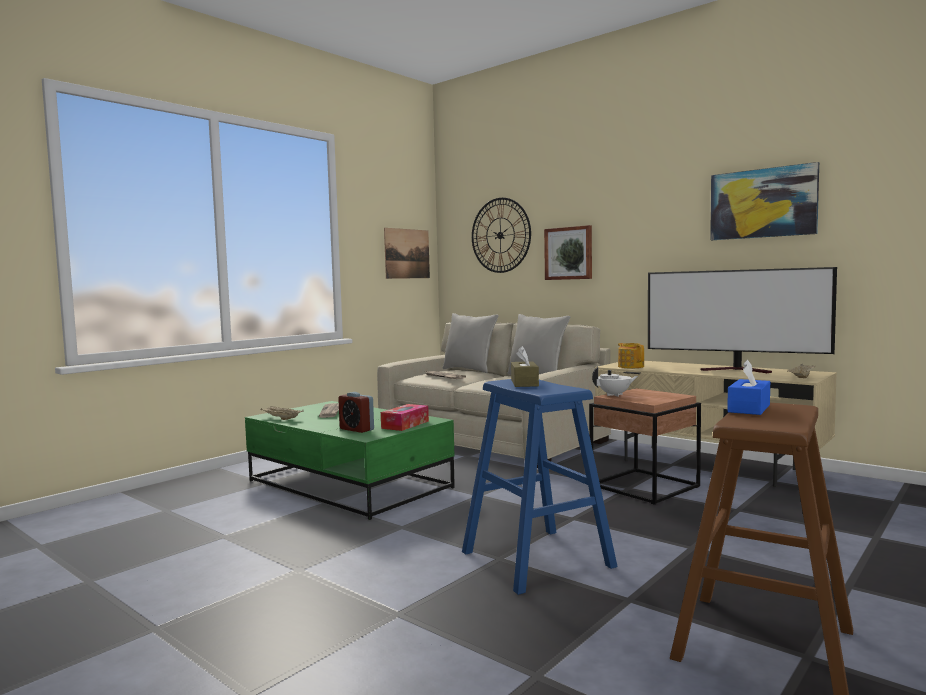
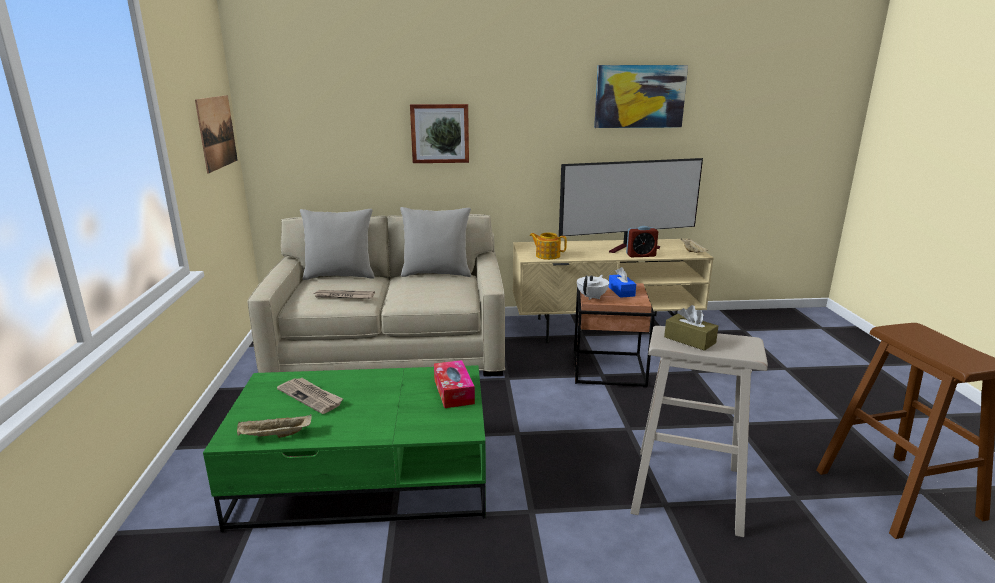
camera: 45 degrees left, 15 degrees up
(356, 429) = (423, 420): alarm clock -> alarm clock (640, 255)
(500, 235) = (342, 107): wall clock -> none
(536, 559) = (686, 489): blue stool -> beige stool
(749, 408) = (911, 339): blue tissue box -> blue tissue box (621, 291)

